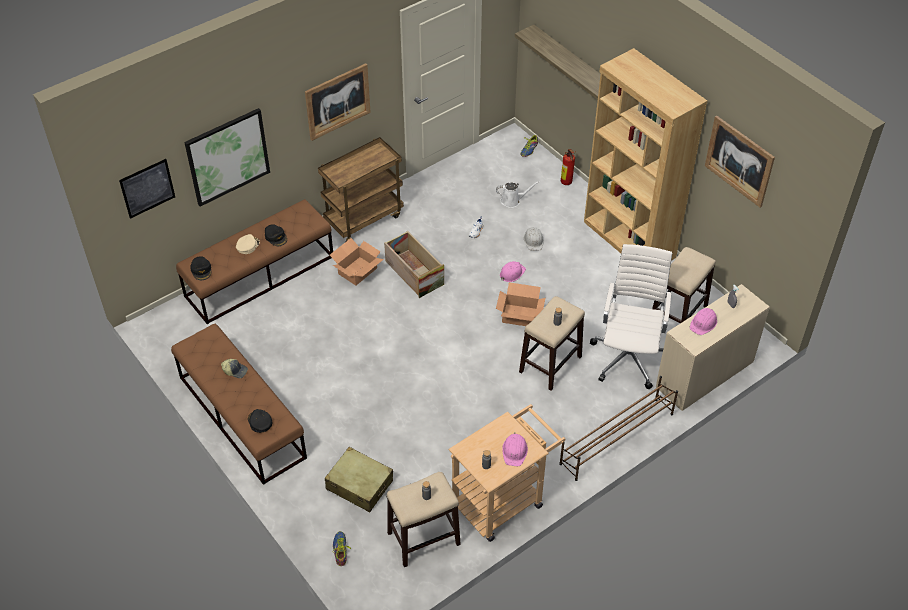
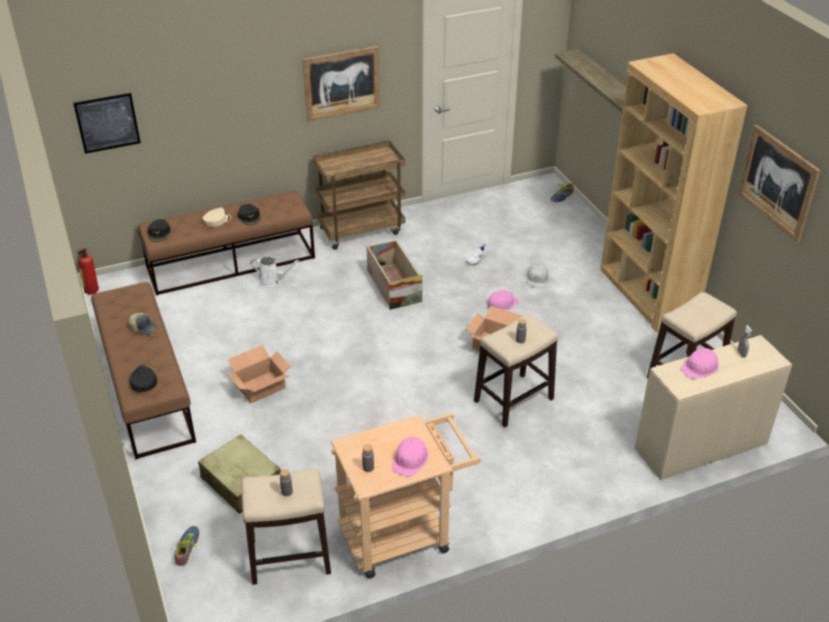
camera: 15 degrees right, 10 degrees down
(227, 156) = (206, 112): picture -> none
(357, 271) = (333, 274): cardboard box -> cardboard box (260, 387)
(512, 200) = (527, 238): white watering can -> white watering can (272, 280)
(566, 183) = (592, 232): fire extinguisher -> fire extinguisher (91, 292)
(616, 439) = (567, 494): brown shoe rack -> none
(629, 356) = (611, 409): white office chair -> none

